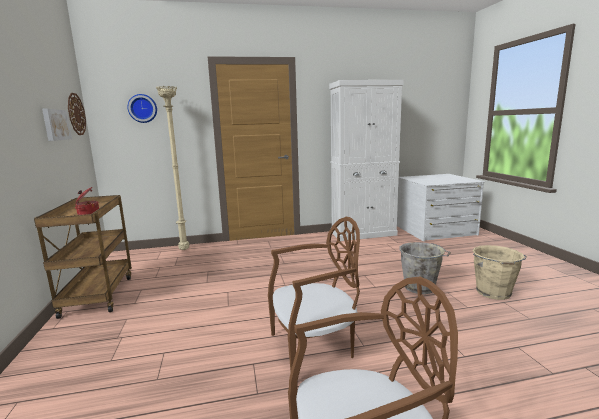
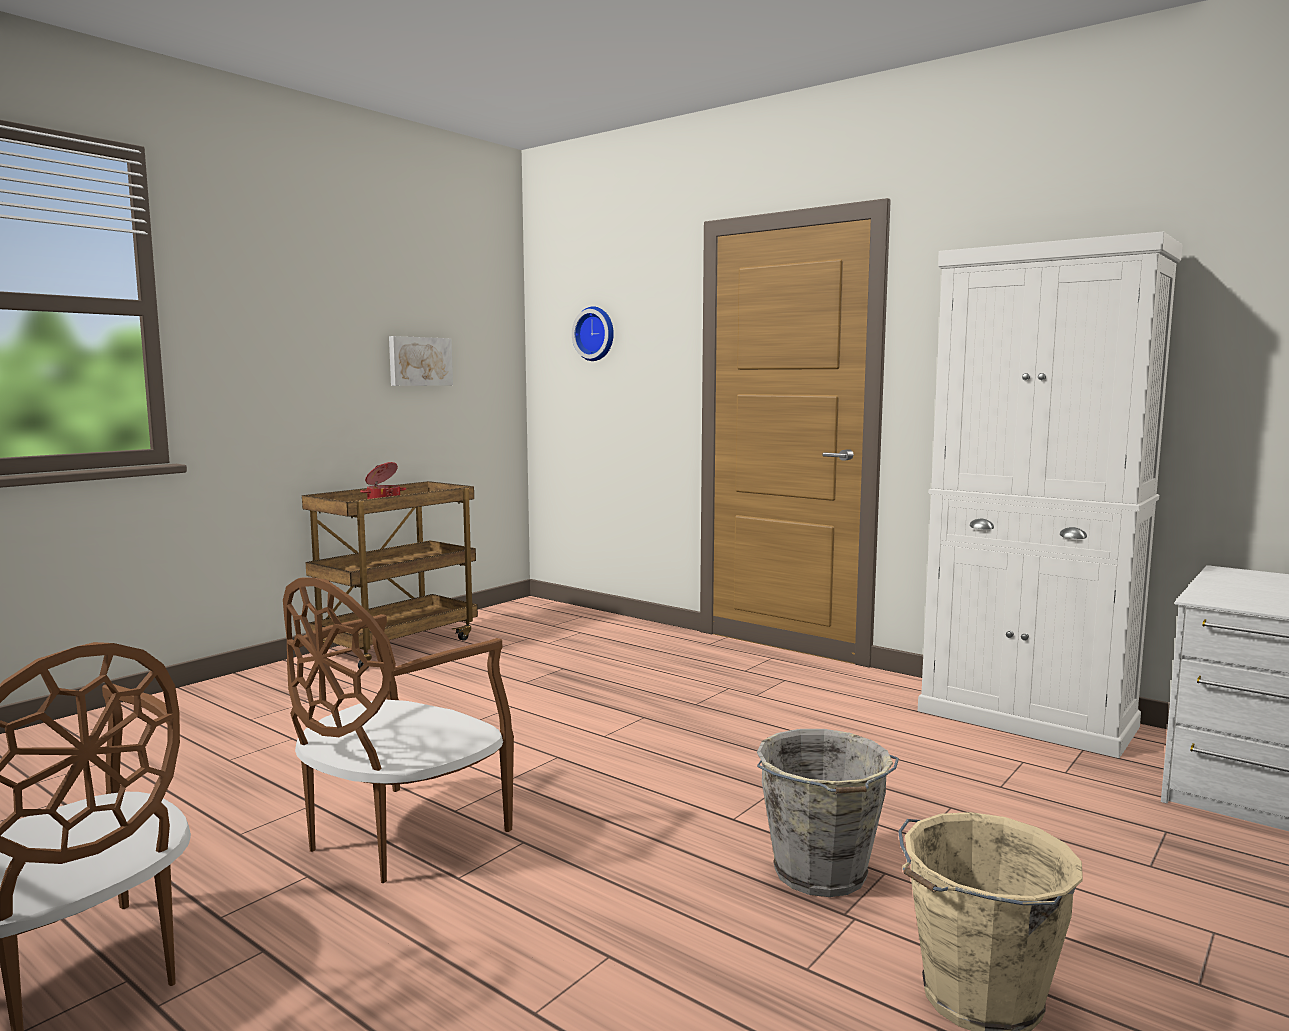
camera: 50 degrees right, 5 degrees down
(76, 114) = (489, 344): wall clock -> none
(184, 249) = (615, 625): beige floor lamp -> none
(314, 349) = (398, 836): brown chair -> brown chair turned 90 degrees clockwise

